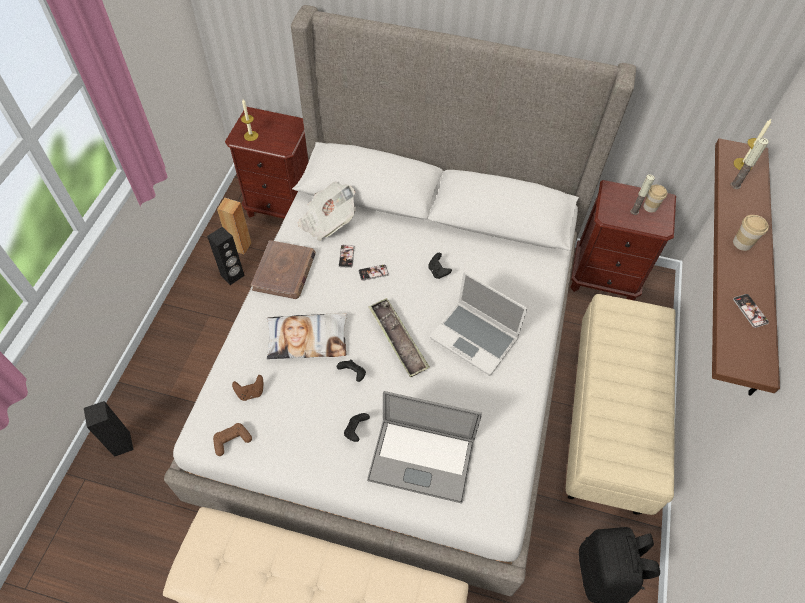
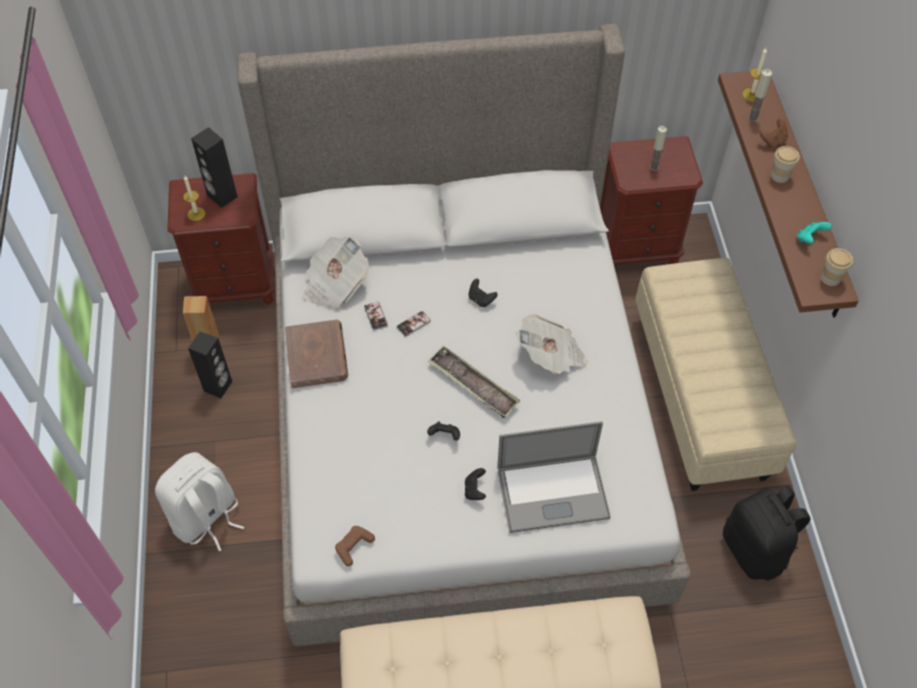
camera: 20 degrees left, 0 degrees up
(121, 444) = (188, 618): black speaker -> black speaker (222, 196)
(174, 371) = (206, 518): none -> white backpack
(250, 392) = (348, 492): brown game controller -> brown game controller (773, 141)
(308, 339) = (379, 417): pillow -> none
(475, 338) = (551, 356): laptop -> newspaper
(650, 207) = (667, 157): cup -> cup (830, 278)
(750, 311) = (809, 239): phone -> turquoise game controller

